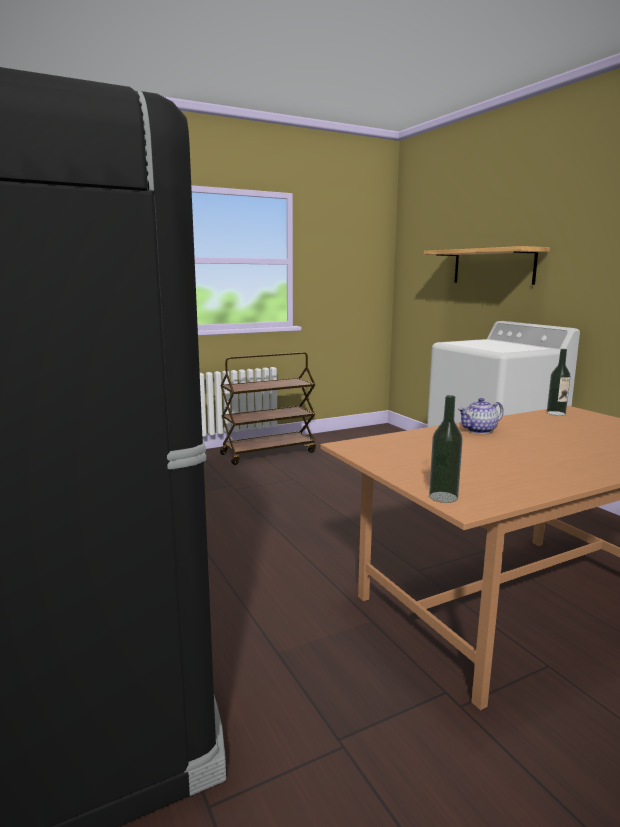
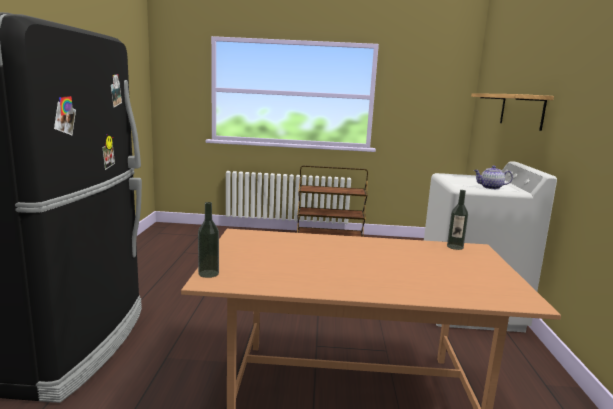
camera: 30 degrees right, 0 degrees up
(479, 430) = (351, 244): teapot -> teapot (490, 187)

